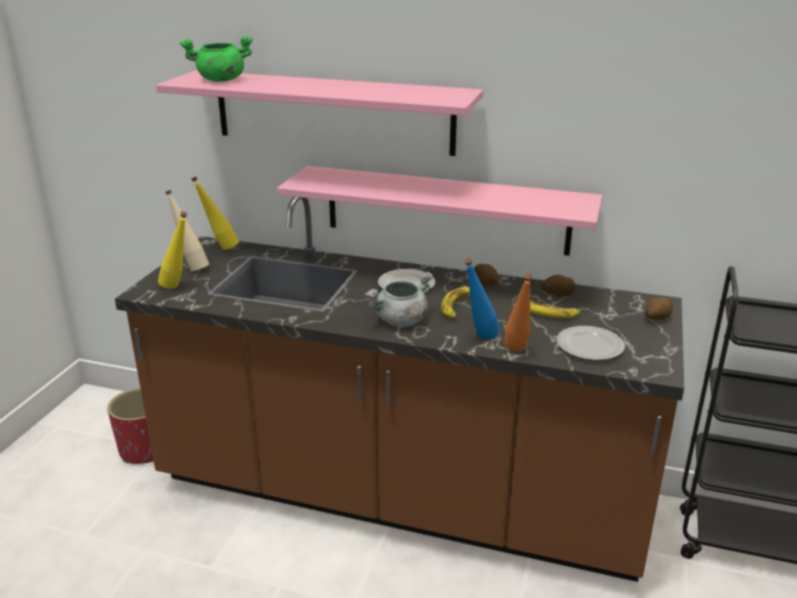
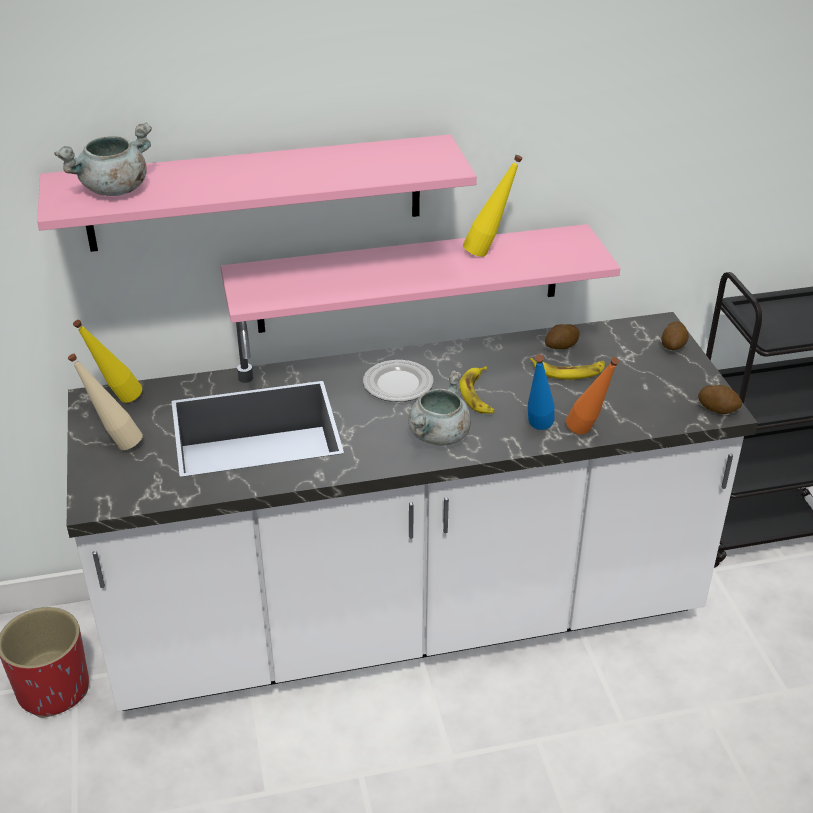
camera: 30 degrees left, 10 degrees up
(178, 287) = (133, 479): yellow bottle -> yellow bottle (489, 252)
(220, 80) = (114, 190): green cooking pot -> grey cooking pot
(398, 497) = (406, 620): brown counter -> white counter
(485, 284) = (478, 355): potato -> potato (718, 409)
(588, 346) = (643, 403): plate -> none

